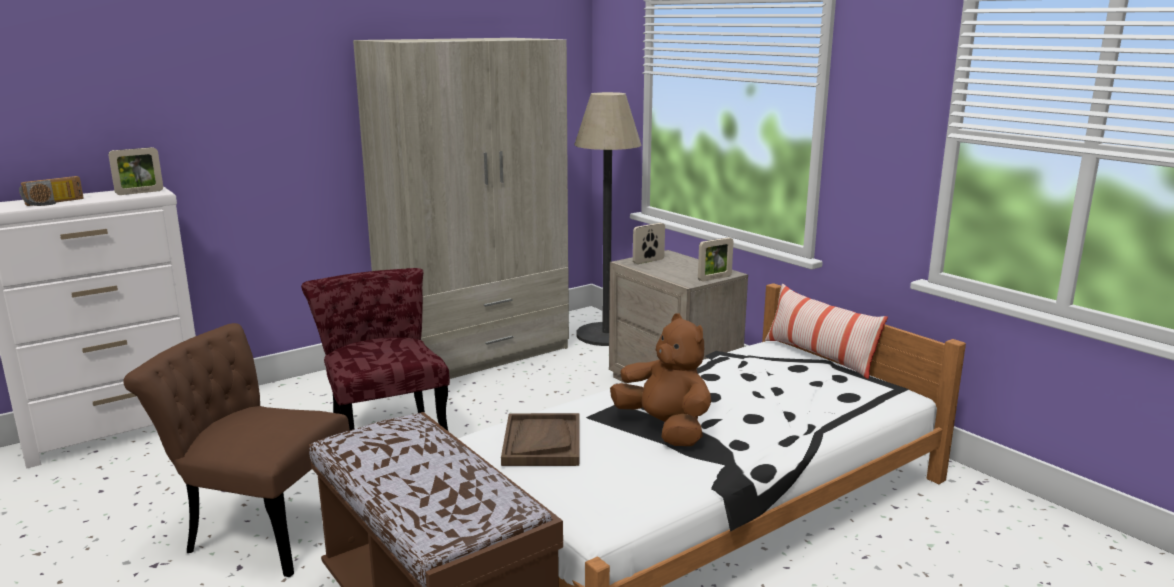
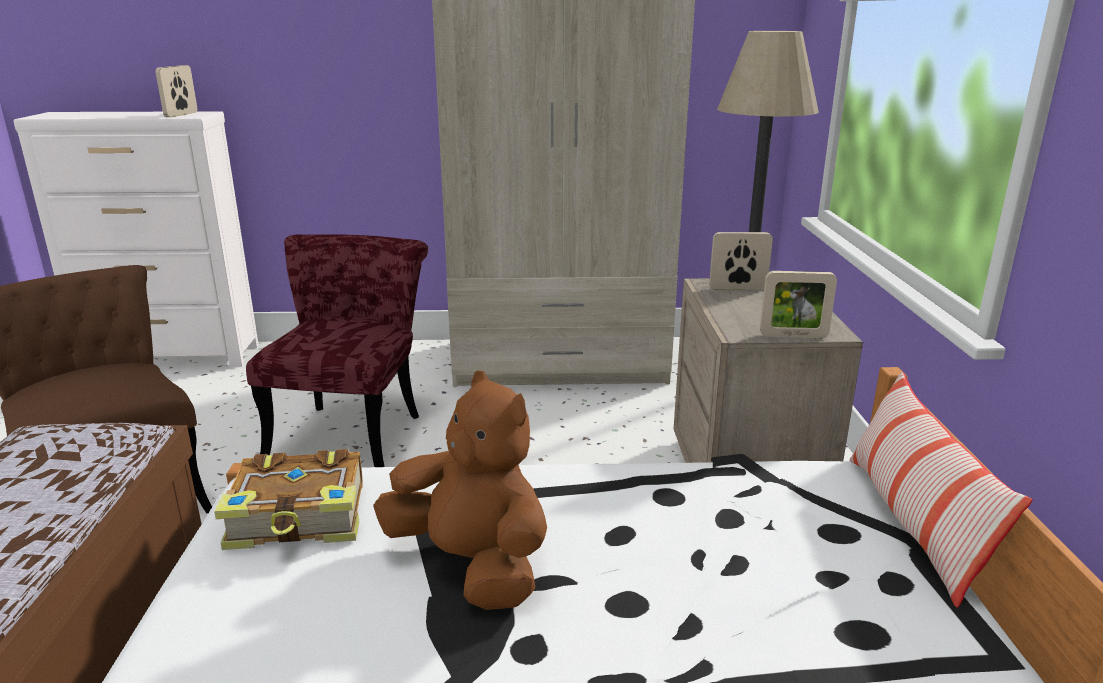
camera: 35 degrees right, 5 degrees up
(54, 203) = (97, 116): radio -> none
(139, 192) = (181, 114): picture frame -> picture frame turned 105 degrees clockwise
(542, 442) = (300, 518): brown tray -> book
(665, 429) = (472, 564): brown plush toy -> brown plush toy turned 45 degrees counterclockwise

